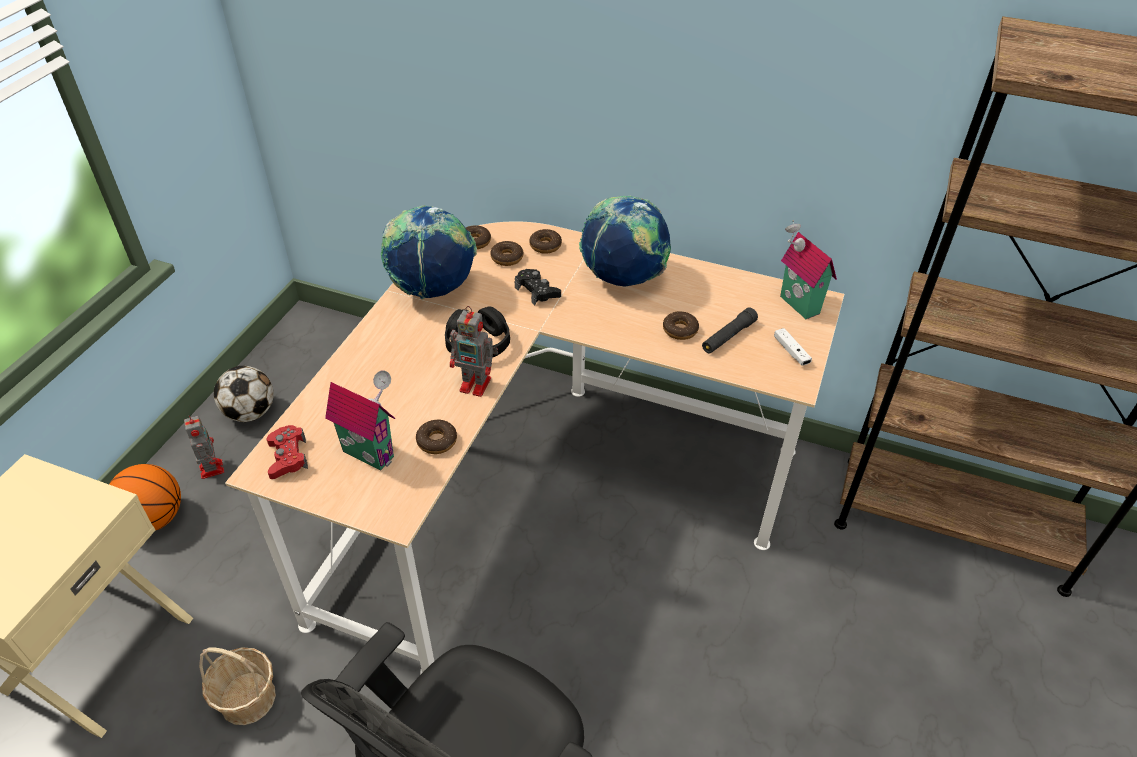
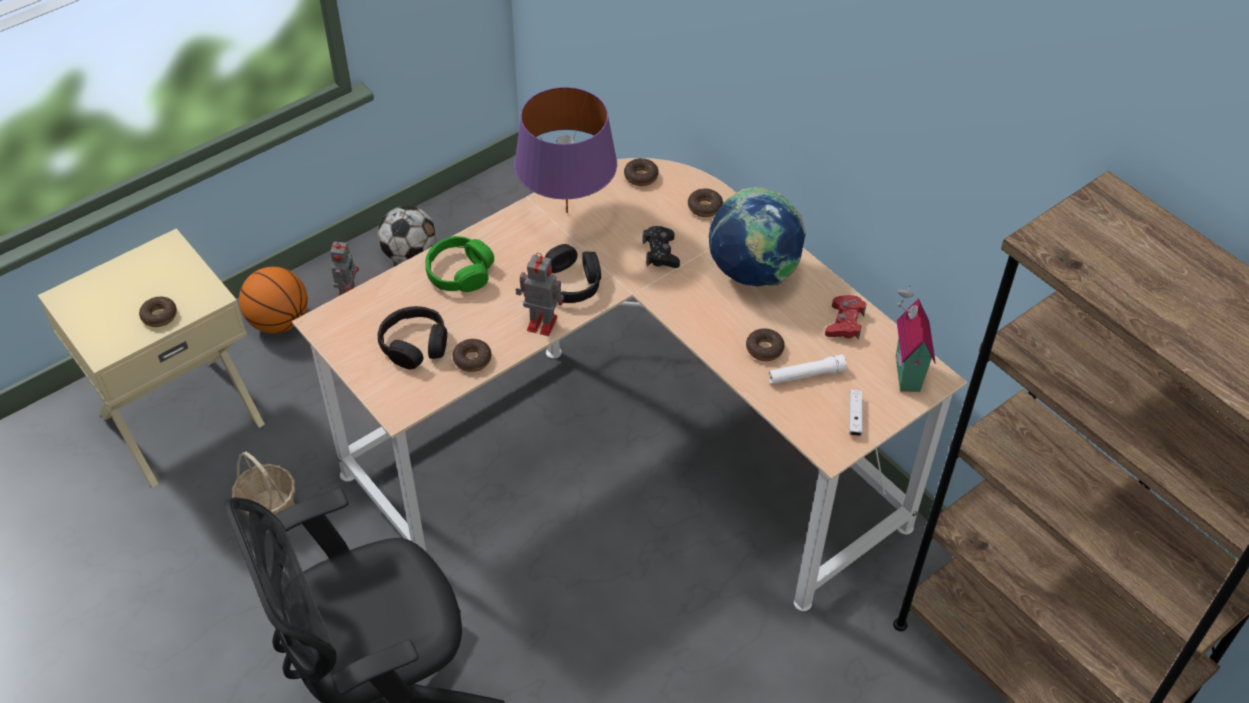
camera: 30 degrees right, 5 degrees up
(287, 457) = (349, 320): red game controller -> red game controller (845, 322)
(370, 373) = (460, 272): none -> green headphones
(371, 452) = (415, 345): toy house -> black headphones
(433, 289) = (567, 212): globe -> purple table lamp
(477, 385) = (540, 323): toy robot -> toy robot turned 150 degrees clockwise
(507, 258) = (658, 206): donut -> donut (159, 316)
(728, 336) = (806, 375): black flashlight -> white flashlight

